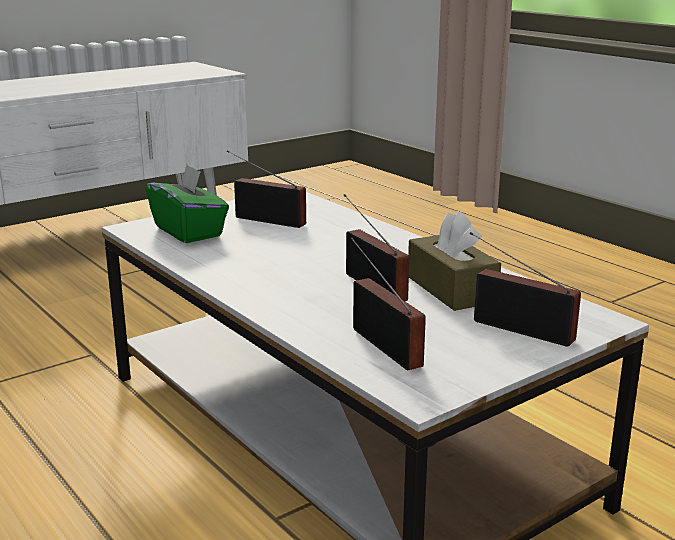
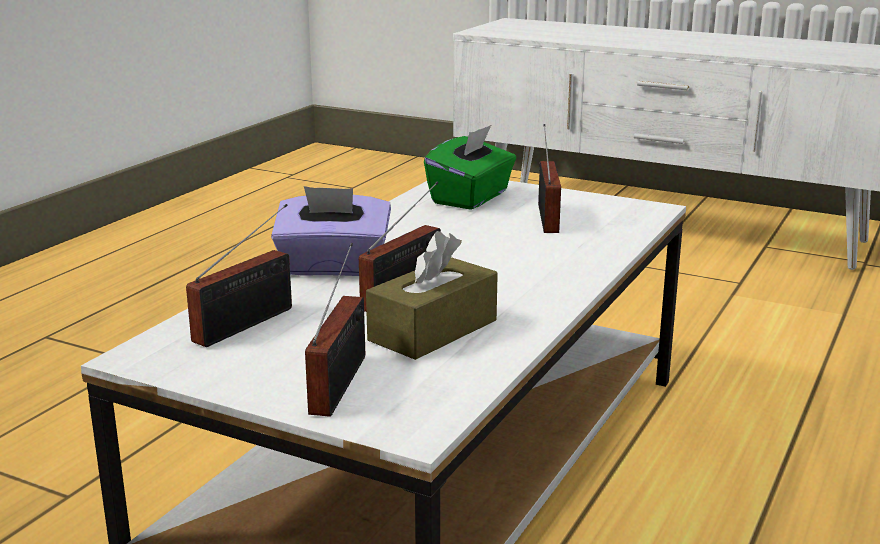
camera: 65 degrees right, 0 degrees up
(291, 299) = (333, 267): none -> purple tissue box

